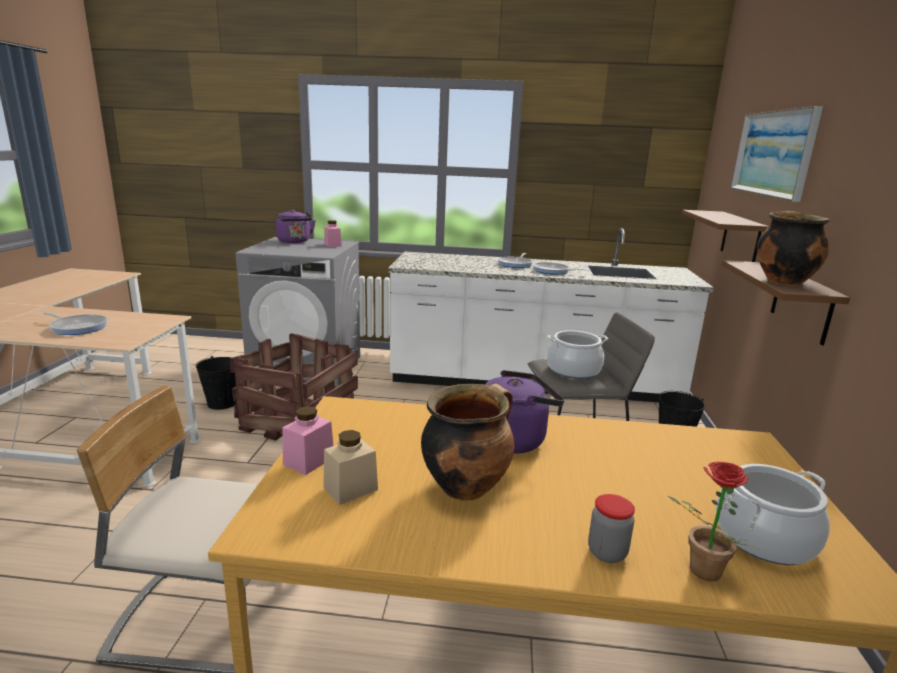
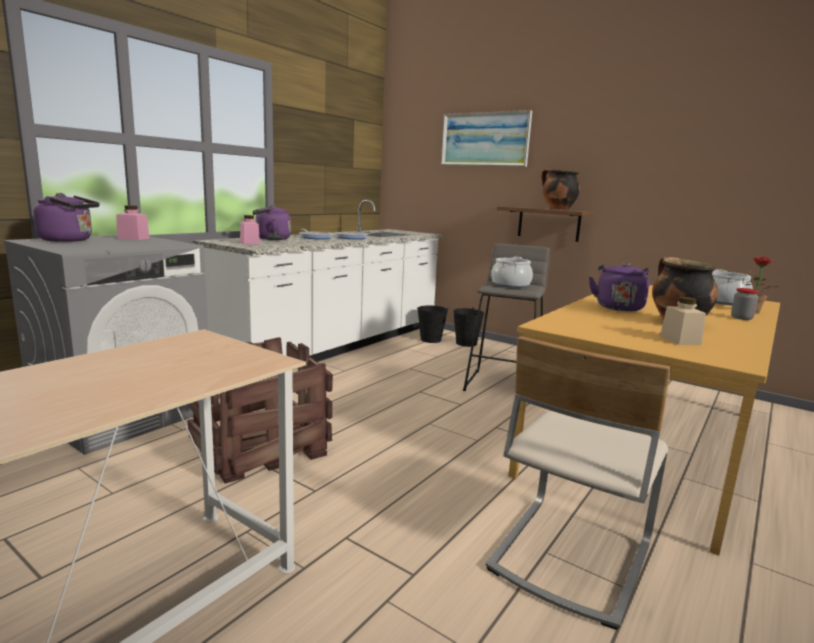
camera: 60 degrees left, 5 degrees down
(77, 327) = (131, 378): frying pan -> none
(222, 403) = (126, 483): black bucket -> black bucket (430, 340)
(309, 460) = (638, 342): pink jar -> pink jar (249, 243)
(465, 259) = (270, 239): none -> purple kettle
(740, 238) = (461, 197): brown shelf -> none

